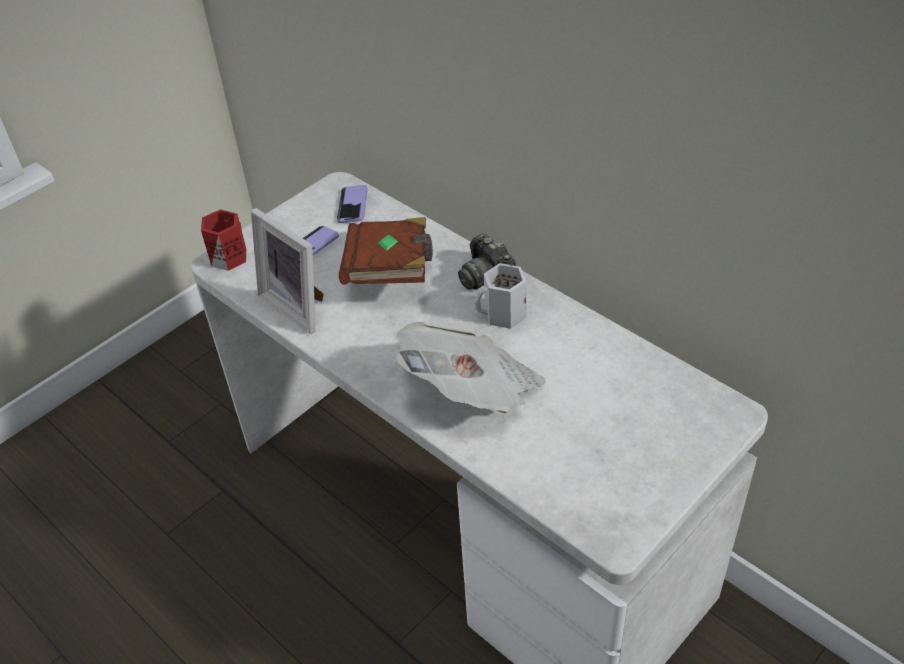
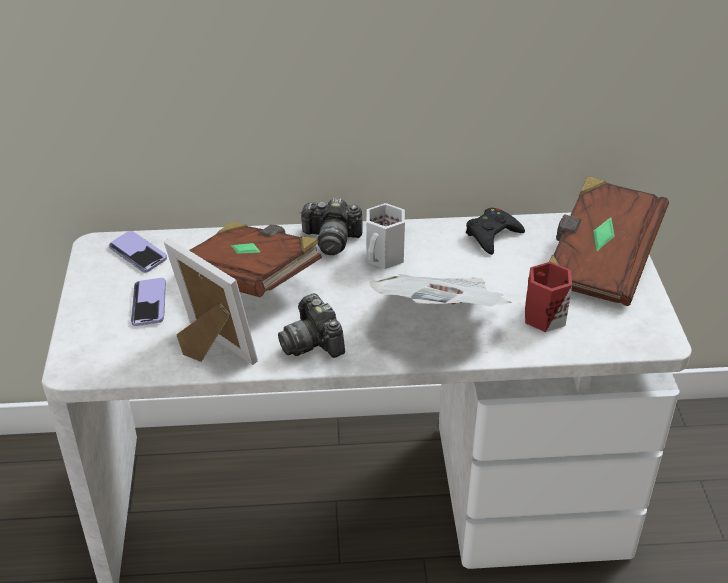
camera: 50 degrees left, 5 degrees down
(228, 256) = (78, 356): red mug -> red mug (542, 316)
(298, 305) = (210, 351): picture frame -> picture frame turned 135 degrees counterclockwise
(364, 345) = (313, 342): none -> camera
(612, 353) = (492, 235): none -> black game controller
(668, 438) = (599, 262): none -> brown book

